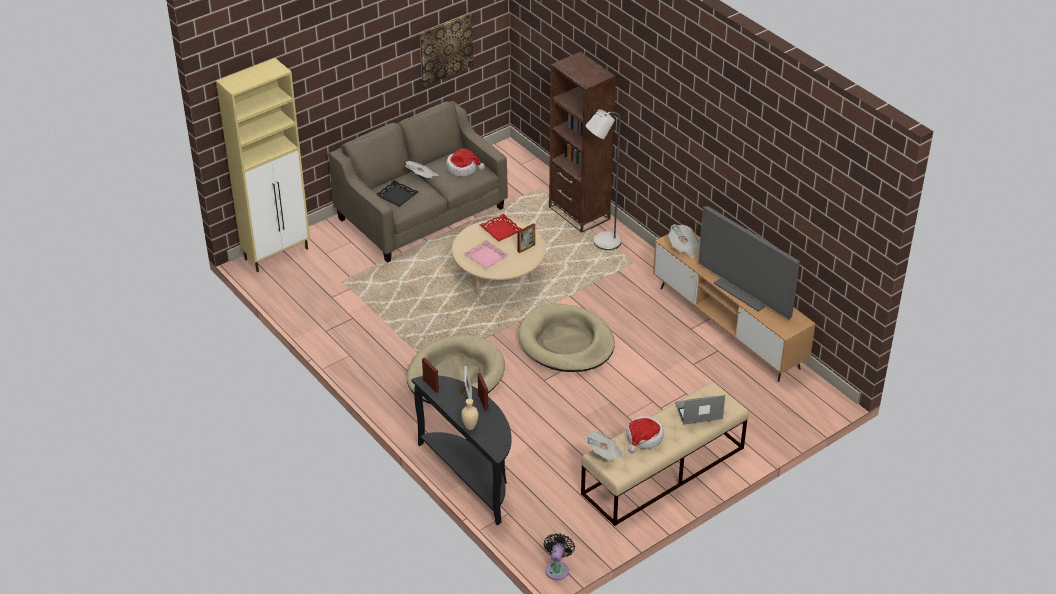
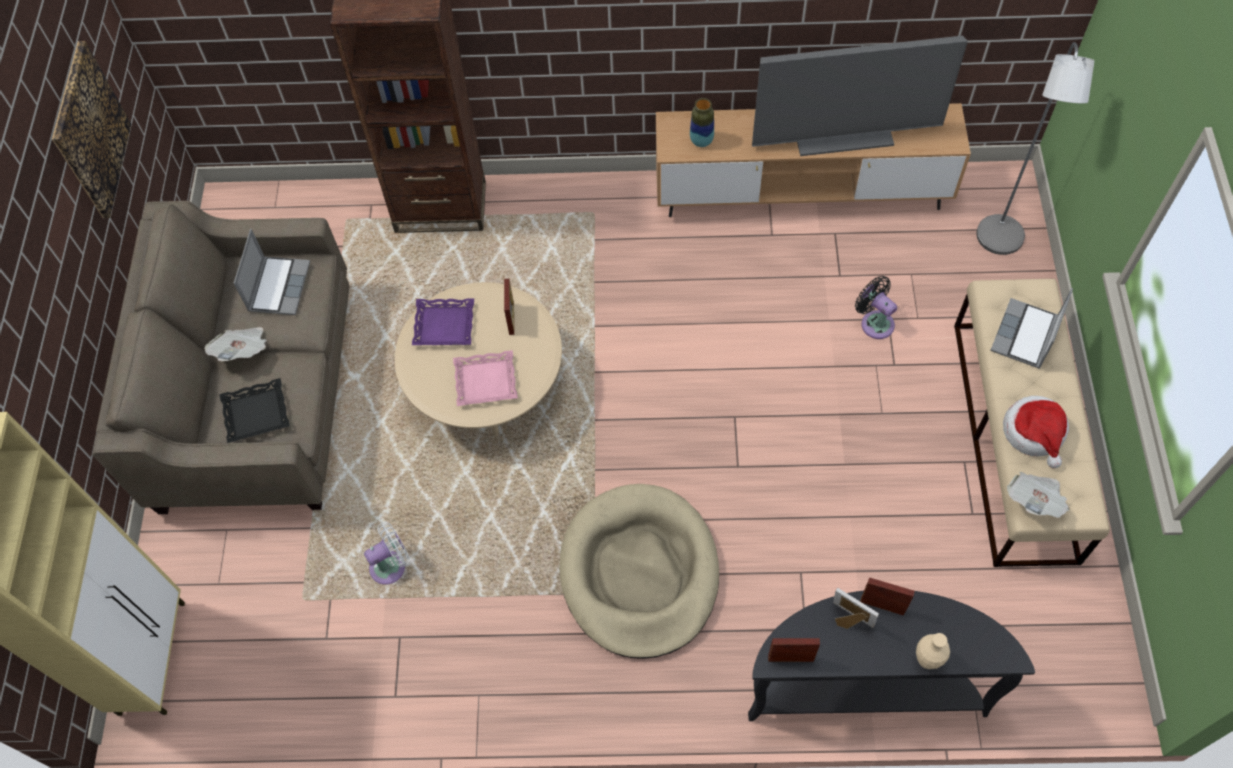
camera: 50 degrees left, 20 degrees up
(382, 297) = (391, 565): none -> white fan
(463, 168) = (278, 286): hat -> laptop
(500, 230) = (444, 326): red tray -> purple tray
(557, 568) = (1120, 691): black fan -> black fan (874, 322)
(566, 342) = (684, 390): beige dog bed -> none
(602, 243) = (524, 222): grey floor lamp -> grey floor lamp (999, 243)
(684, 248) = (701, 141): newspaper -> vase

